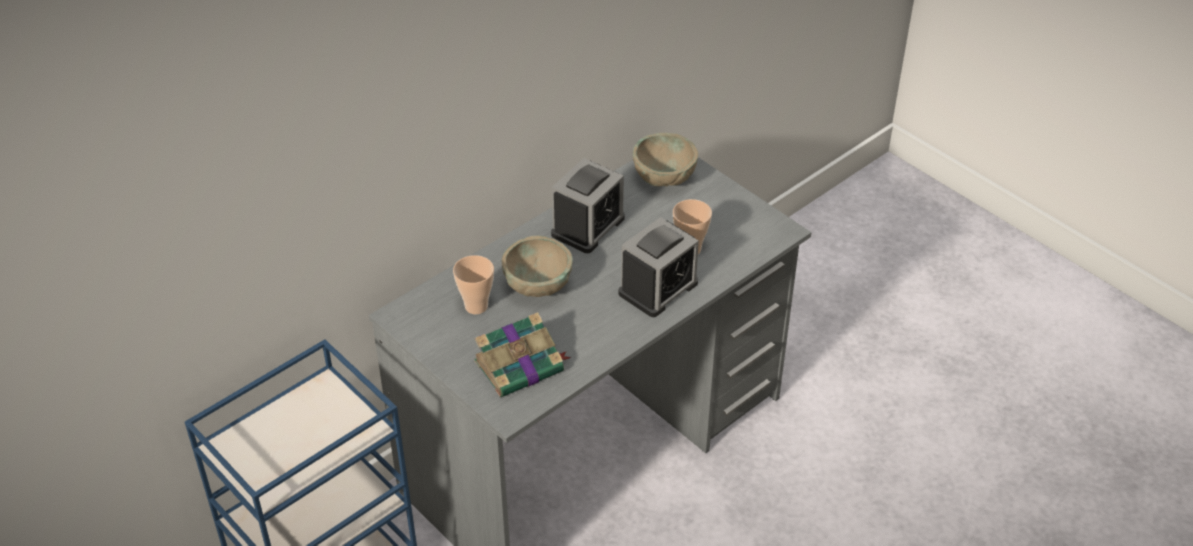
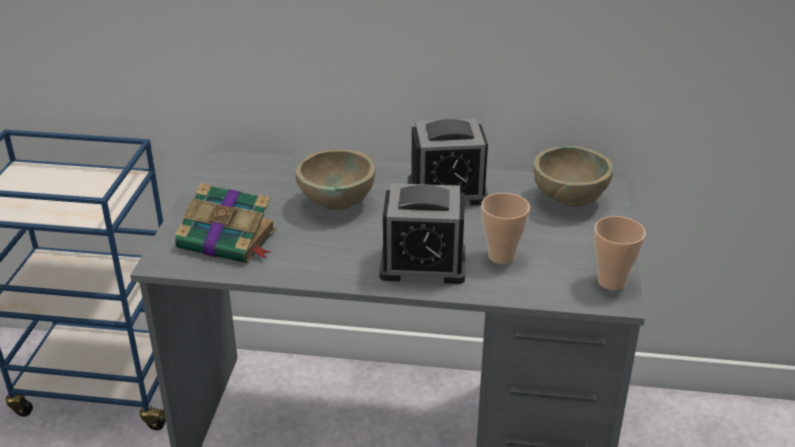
camera: 50 degrees right, 10 degrees down
(476, 306) = (275, 187): cup -> cup (611, 282)

